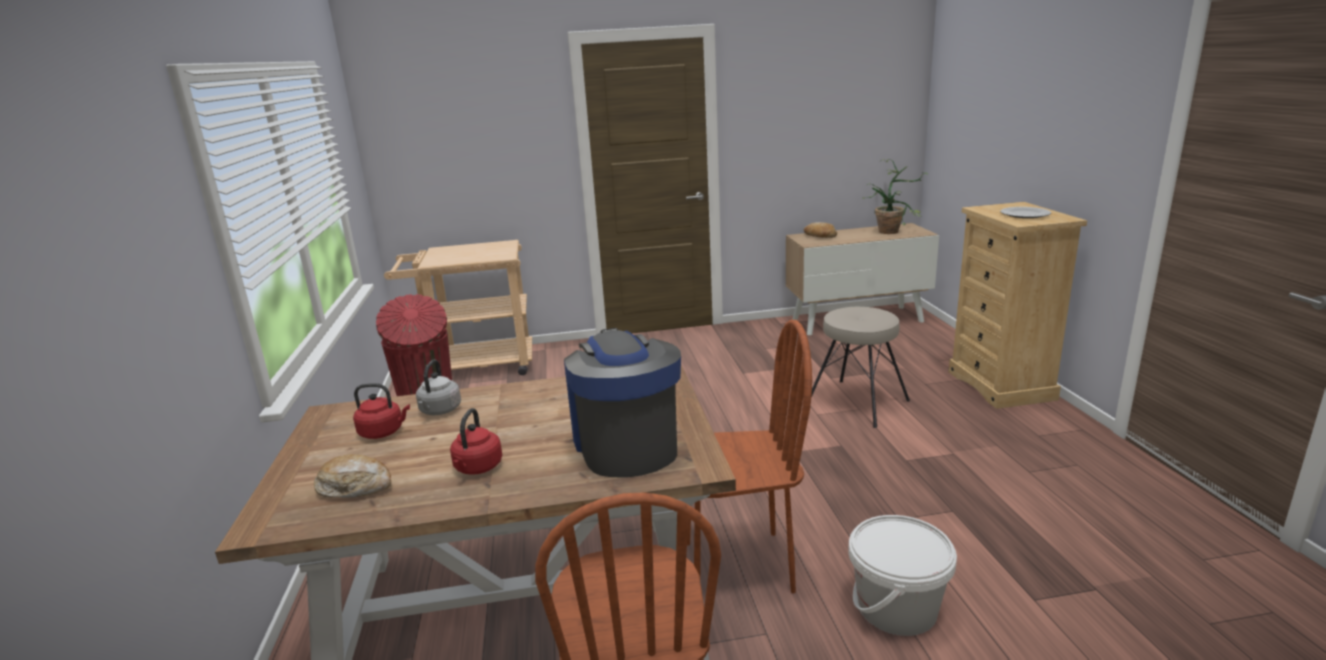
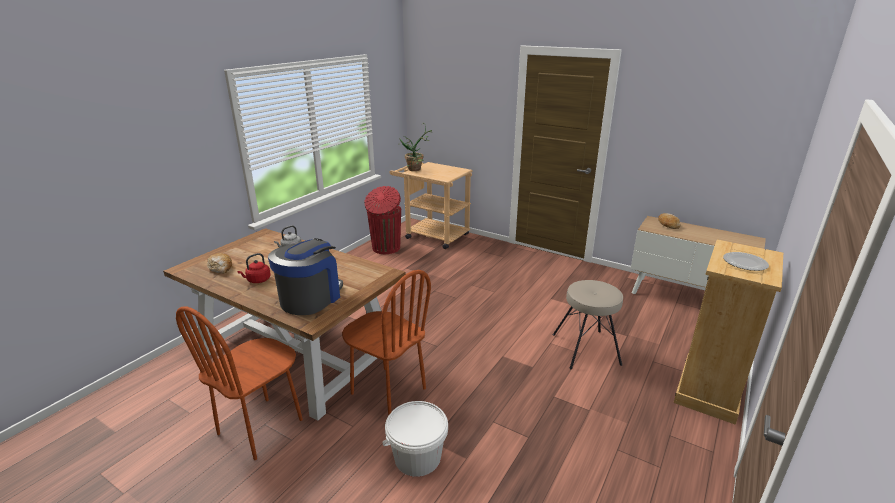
camera: 40 degrees right, 5 degrees up
(384, 432) = (262, 250): red kettle -> none
(893, 231) = (732, 240): potted plant -> potted plant (417, 170)

